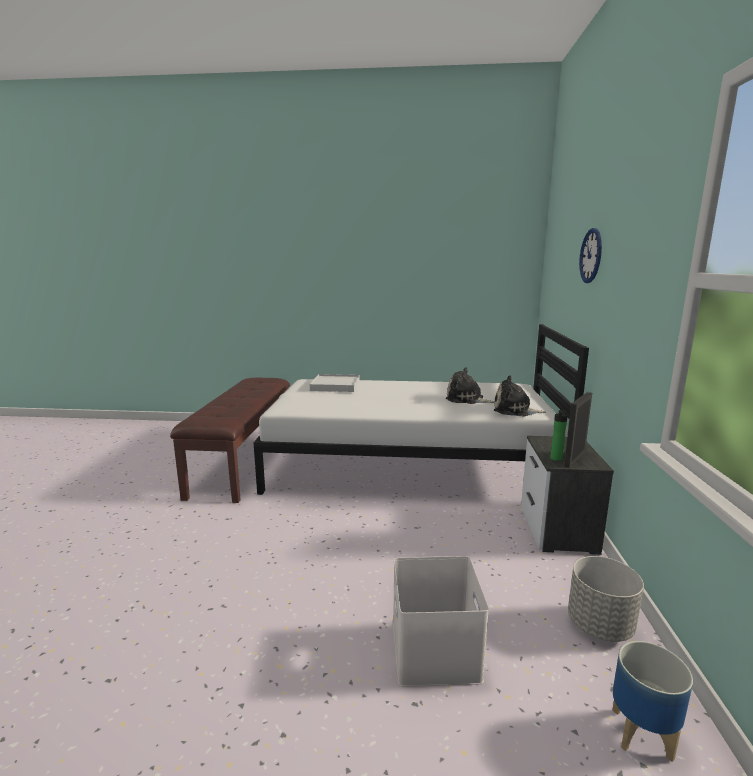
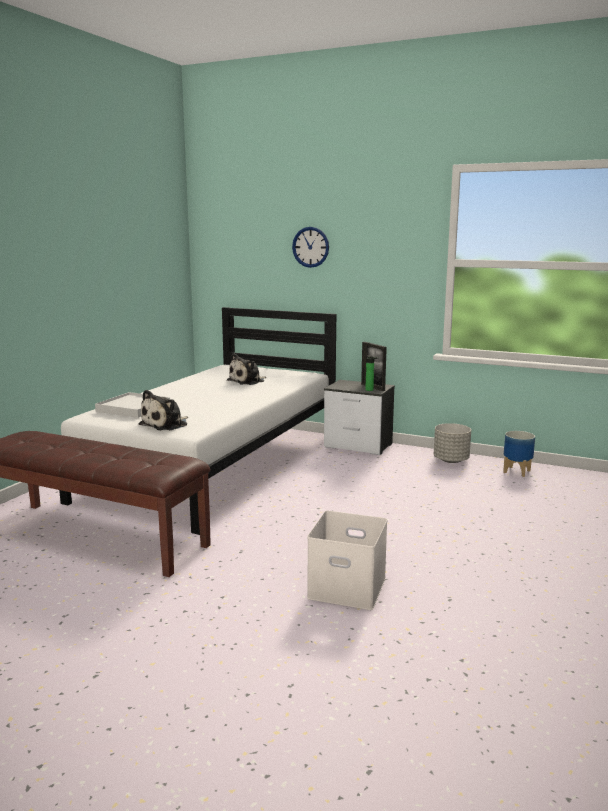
camera: 70 degrees left, 0 degrees up
(437, 652) = (457, 498): white storage box -> white storage box (349, 587)
(514, 410) = (292, 376): plush toy -> plush toy (166, 424)

